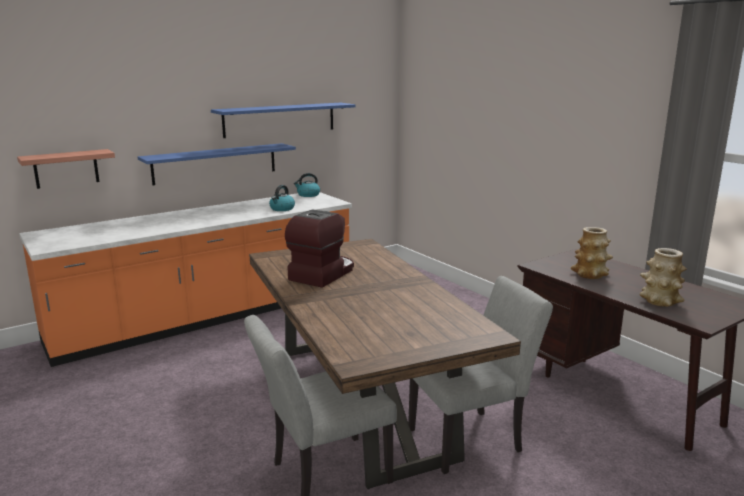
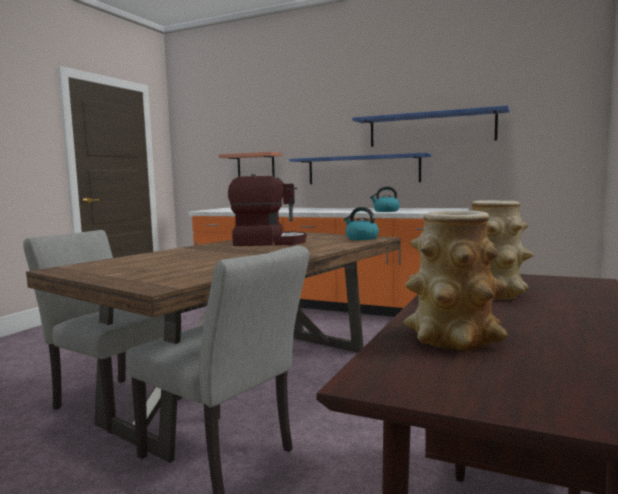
camera: 60 degrees right, 10 degrees down
(308, 195) = (447, 208): kettle -> kettle (361, 238)

